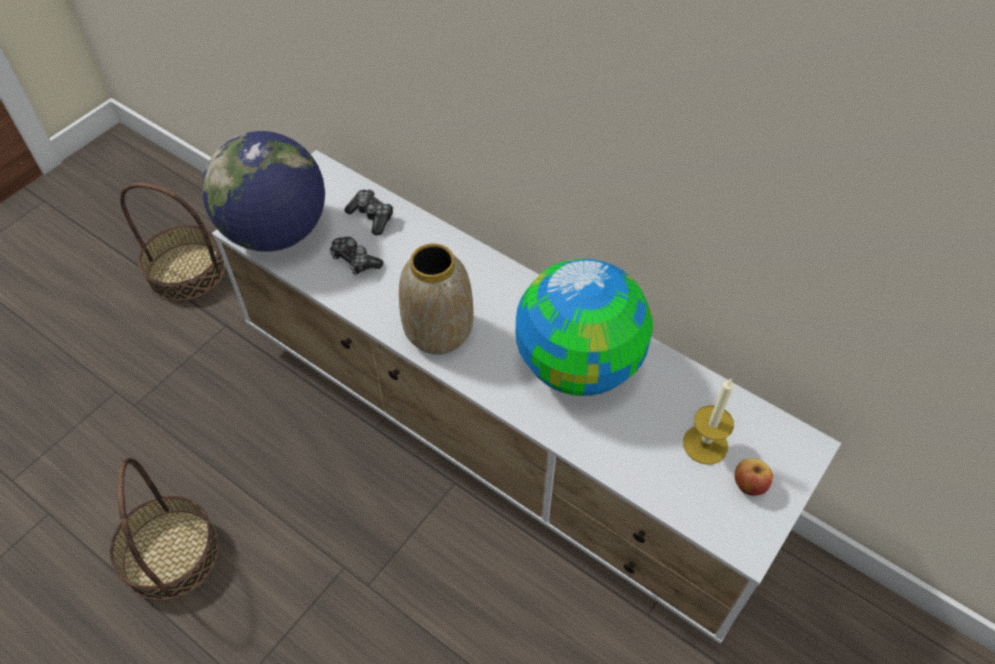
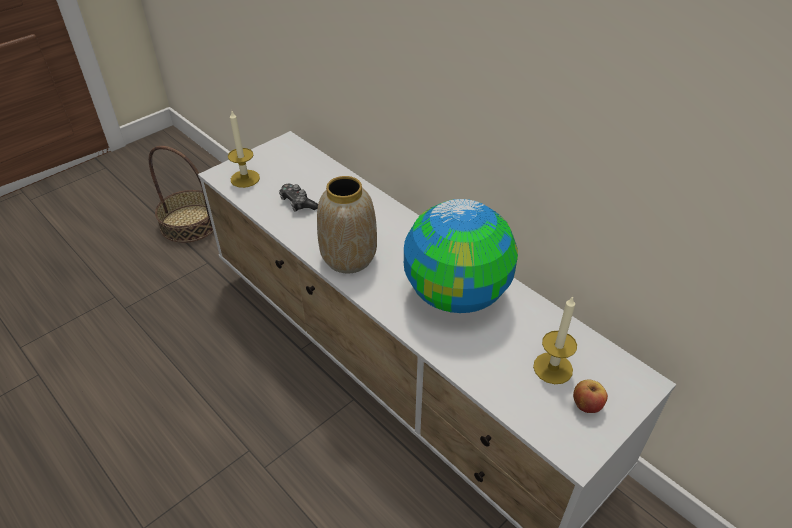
camera: 10 degrees right, 10 degrees down
(170, 554) = (118, 418): basket -> none
(276, 232) = (245, 178): globe -> candle
(372, 216) = (319, 176): game controller -> none

